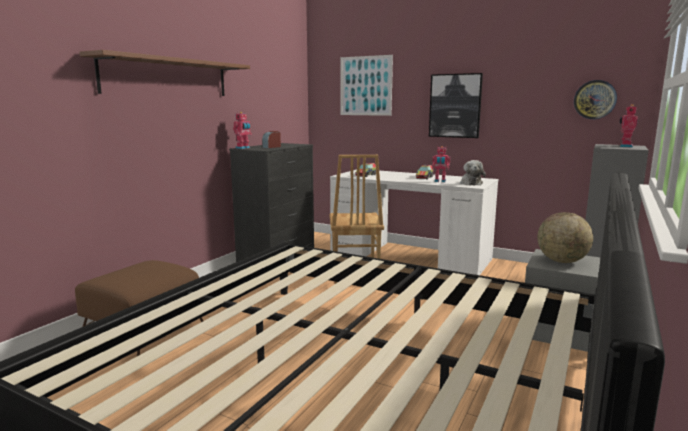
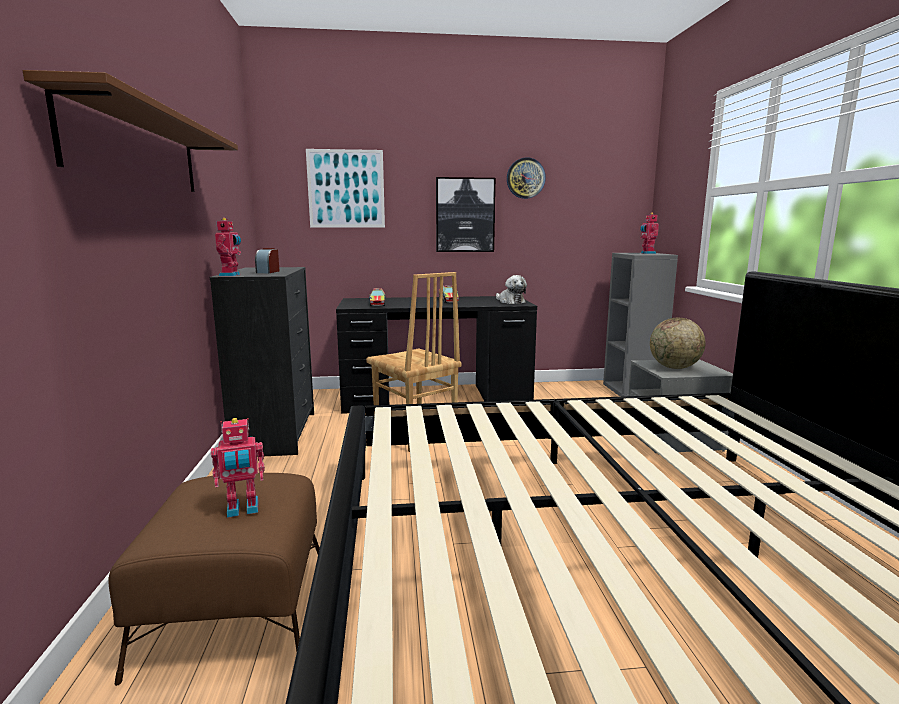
camera: 35 degrees left, 0 degrees up
(410, 256) = (436, 397): white desk -> black desk
(440, 181) = (476, 303): toy robot -> toy robot (243, 510)
(595, 99) = (603, 209): wall clock -> wall clock (525, 178)

